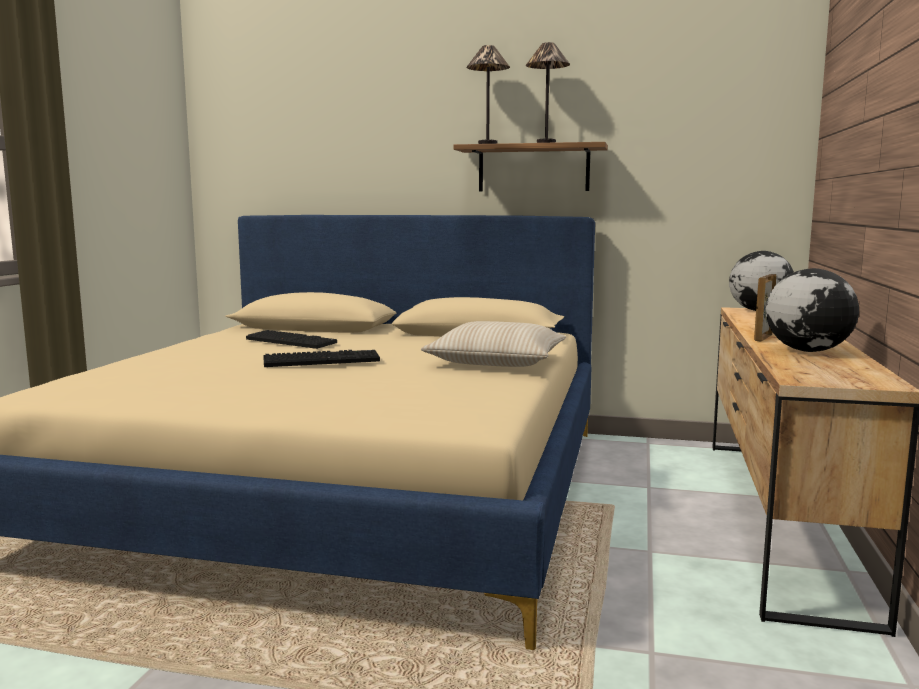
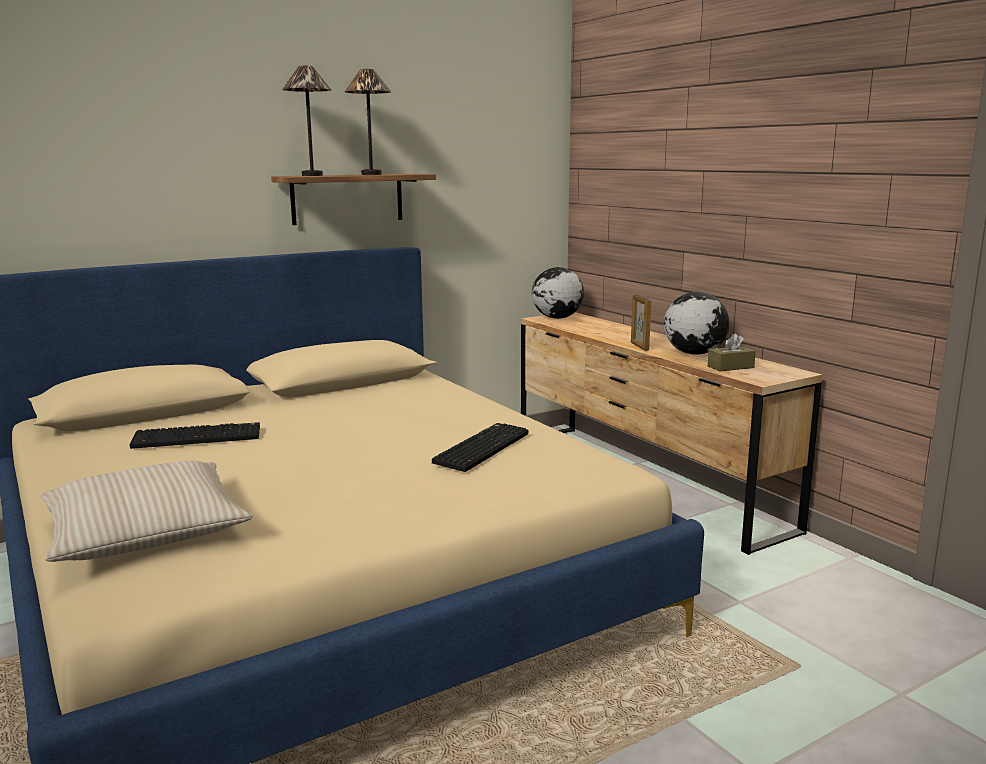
camera: 45 degrees left, 5 degrees up
(322, 360) = (324, 450): keyboard -> keyboard (481, 447)
(496, 362) = (457, 410): beige pillow -> beige pillow (145, 531)
(808, 366) = (730, 367): none -> brown tissue box

